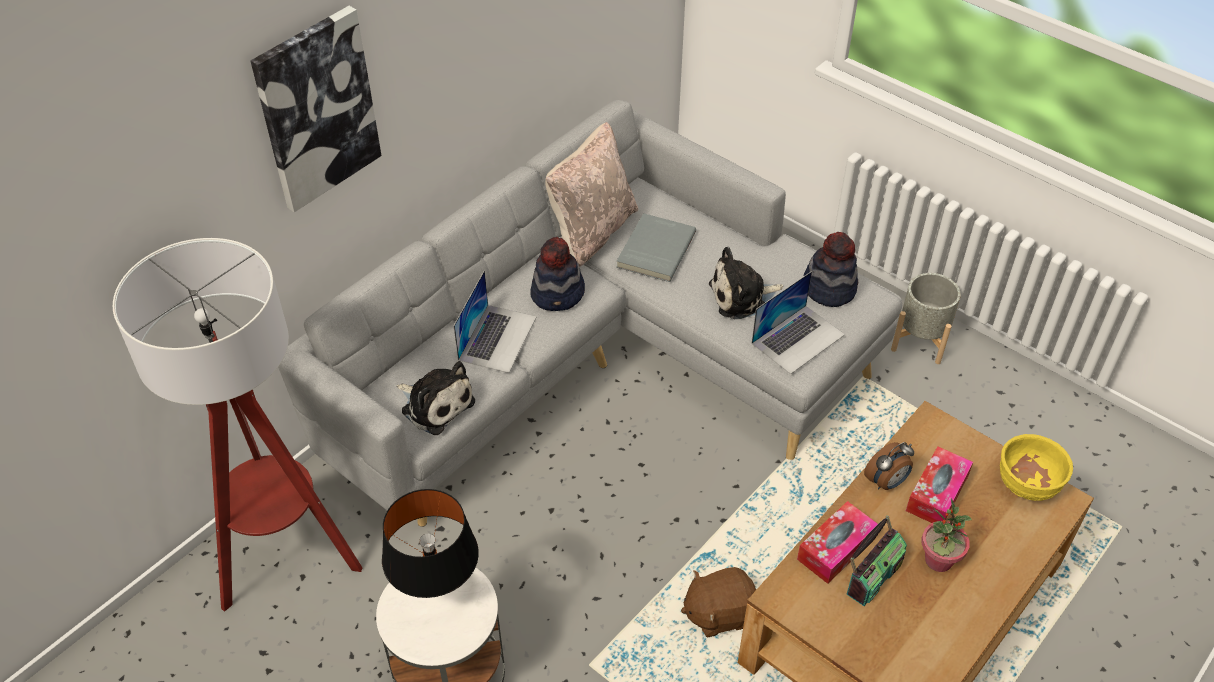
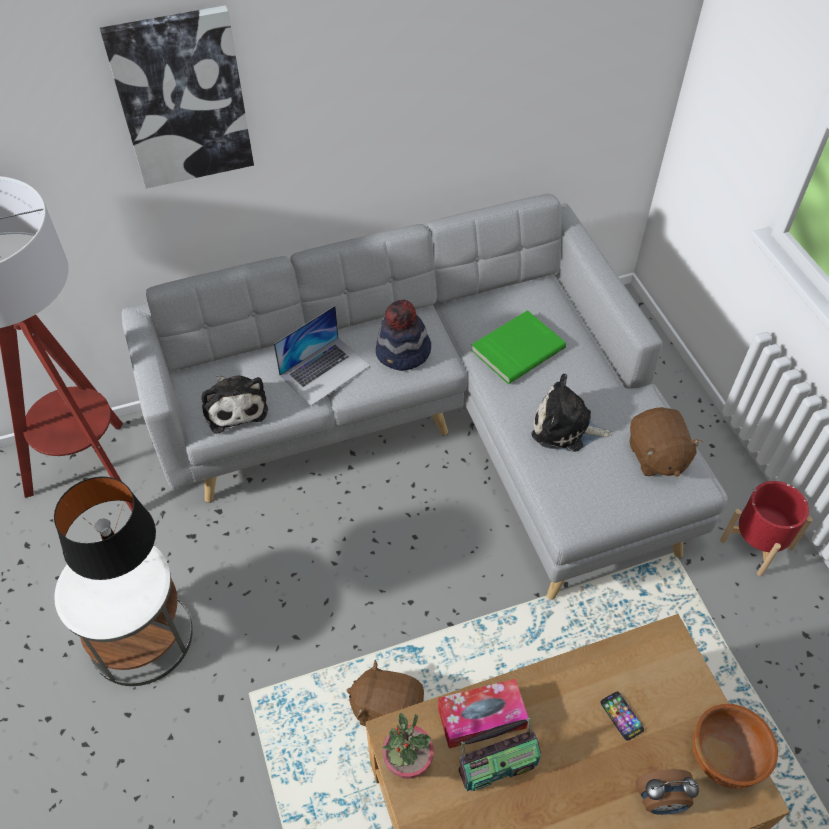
camera: 30 degrees right, 5 degrees up
(591, 231) = (474, 308): beige pillow -> none
(654, 250) = (516, 348): grey book -> green book
(798, 339) = (589, 492): laptop -> none
(829, 288) = (656, 456): hat -> brown plush toy
(886, 482) = (578, 677): alarm clock -> alarm clock (660, 801)
(920, 340) = (756, 544): grey planter -> red planter
(937, 493) = (621, 716): tissue box -> phone
(938, 560) = (573, 786): potted plant -> potted plant (408, 763)
(1027, 485) = (724, 758): yellow bowl -> brown bowl

